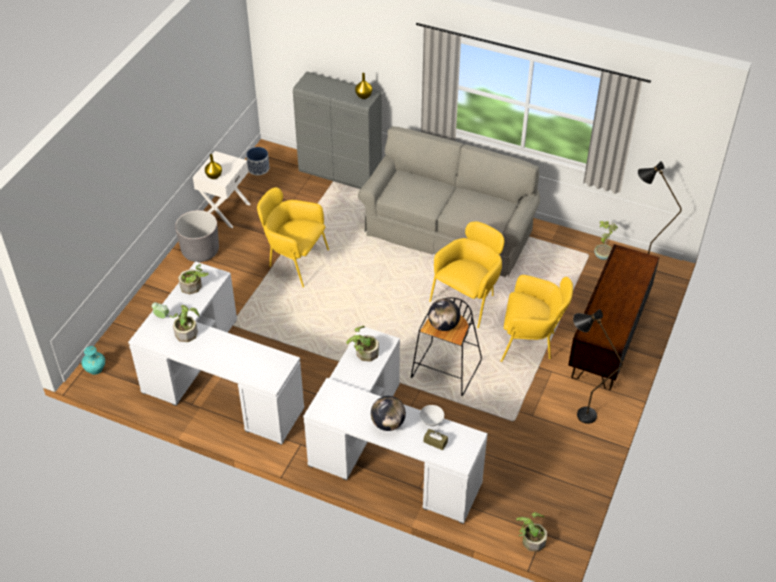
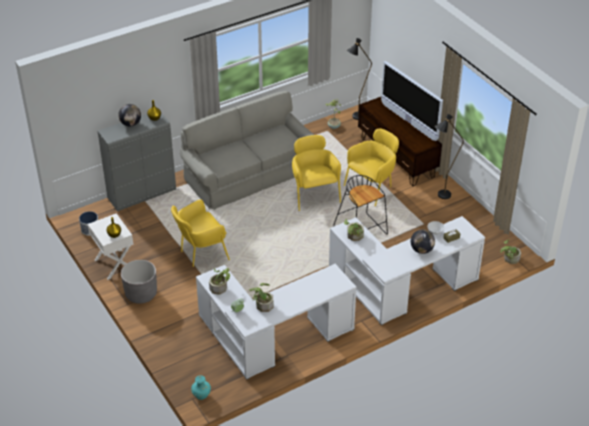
camera: 55 degrees left, 5 degrees down
(443, 325) = (363, 195): globe -> globe (130, 124)
(630, 303) = (409, 122): none -> television

